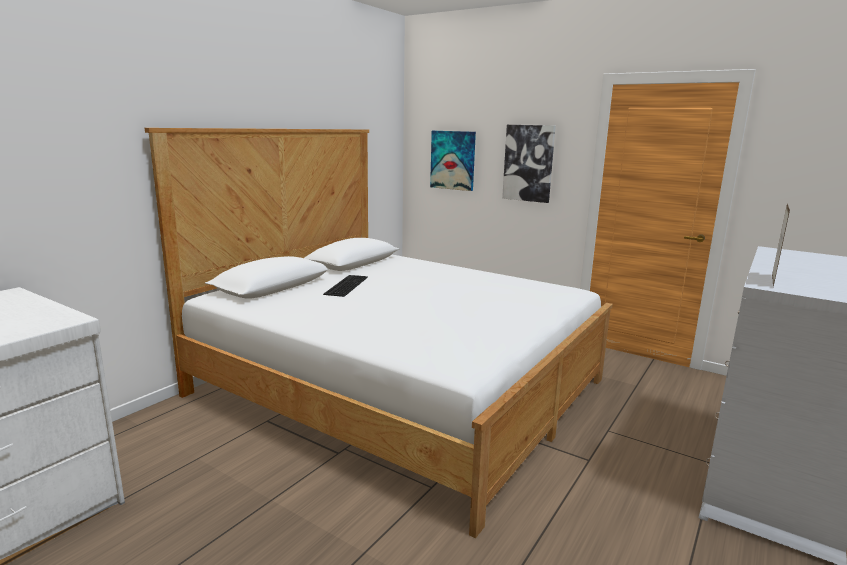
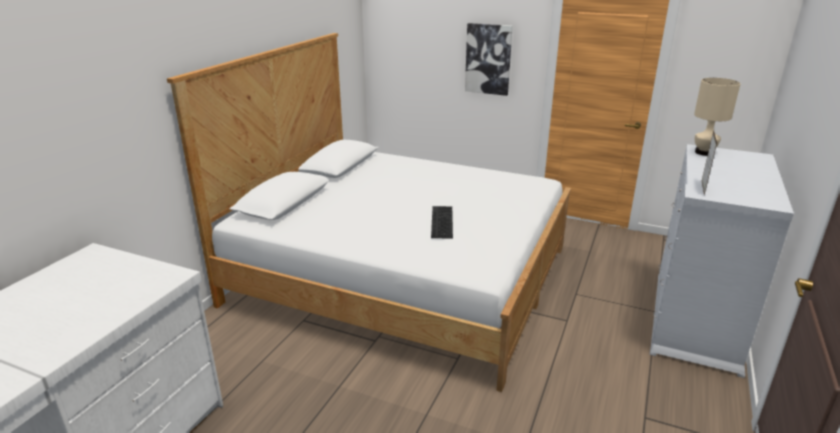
camera: 10 degrees left, 10 degrees up
(345, 285) = (349, 194): keyboard -> keyboard (440, 221)
(453, 160) = (415, 54): picture -> none
(781, 253) = (704, 152): none -> beige table lamp

